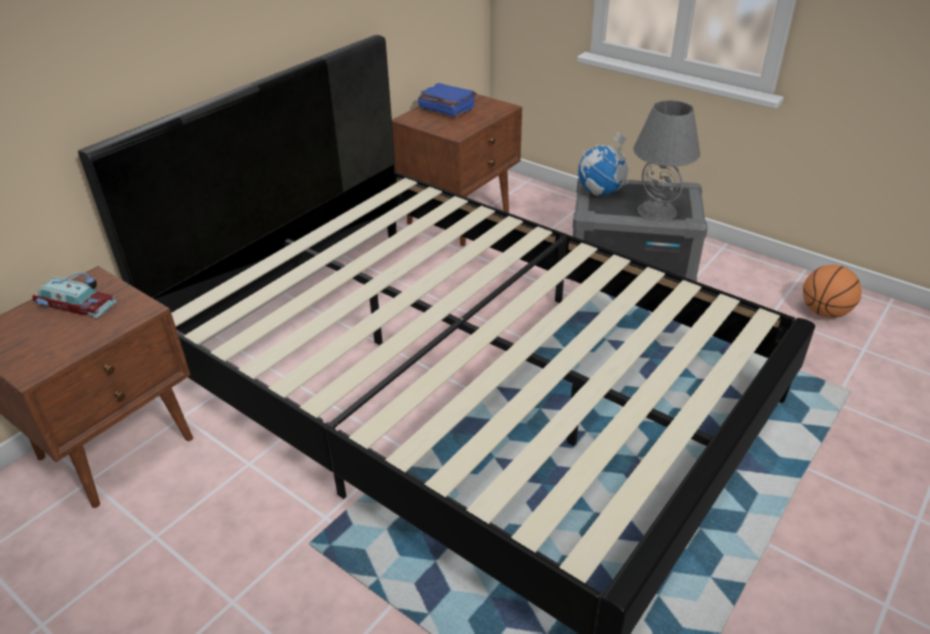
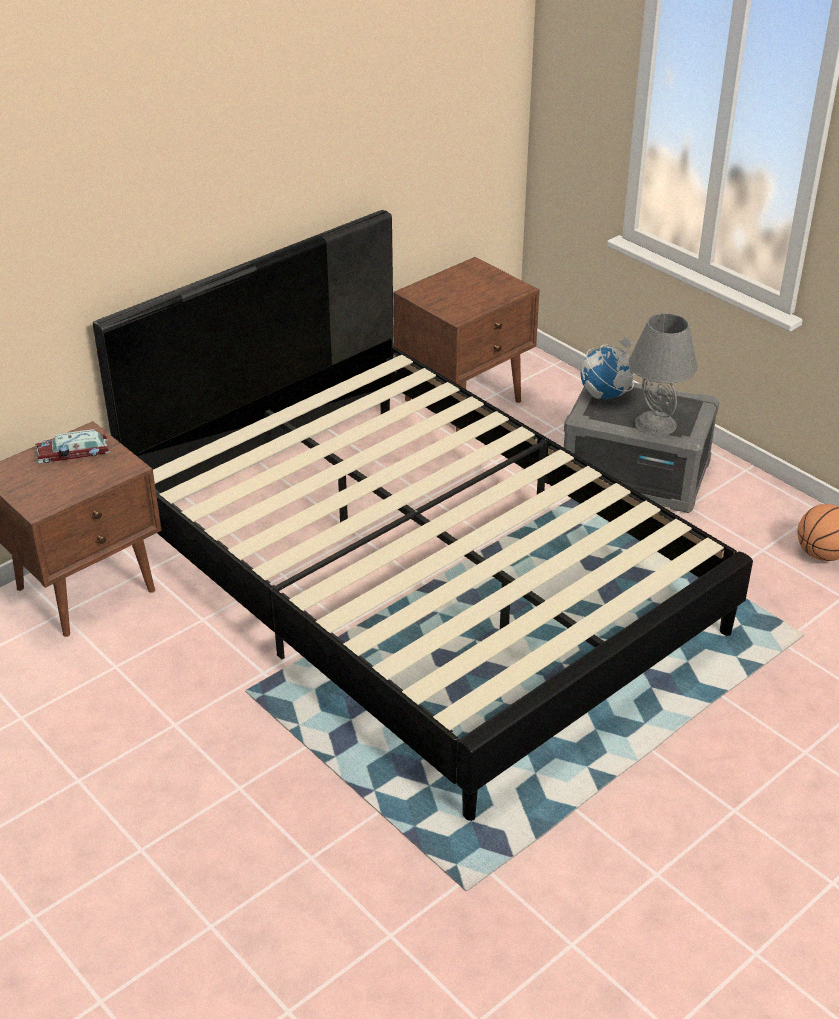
camera: 10 degrees right, 0 degrees up
(76, 303) = (74, 453): toy car -> toy car turned 135 degrees clockwise
(446, 109) = (456, 285): blue book -> none

